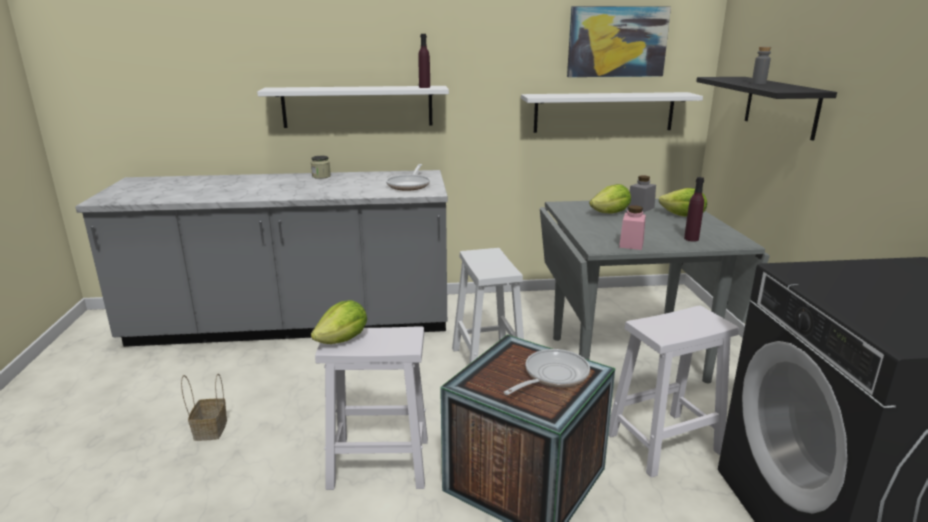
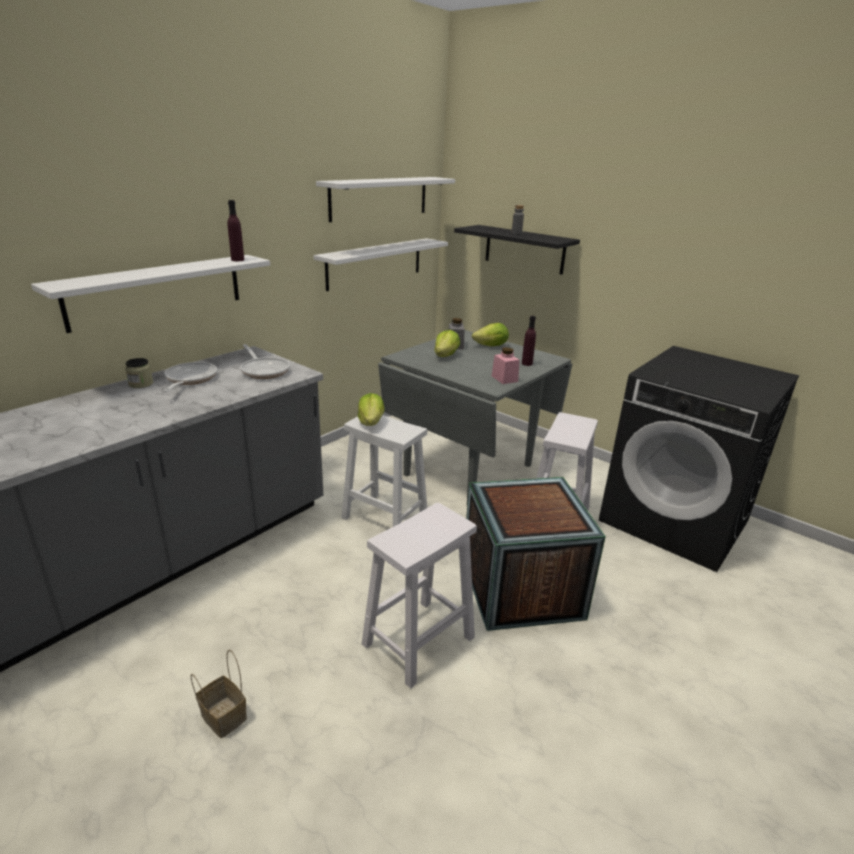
camera: 45 degrees left, 5 degrees up
(343, 340) = (404, 544): lettuce -> lettuce (371, 422)
(552, 376) = (542, 500): frying pan -> frying pan (189, 379)
(617, 42) = (380, 198): picture -> white shelf

